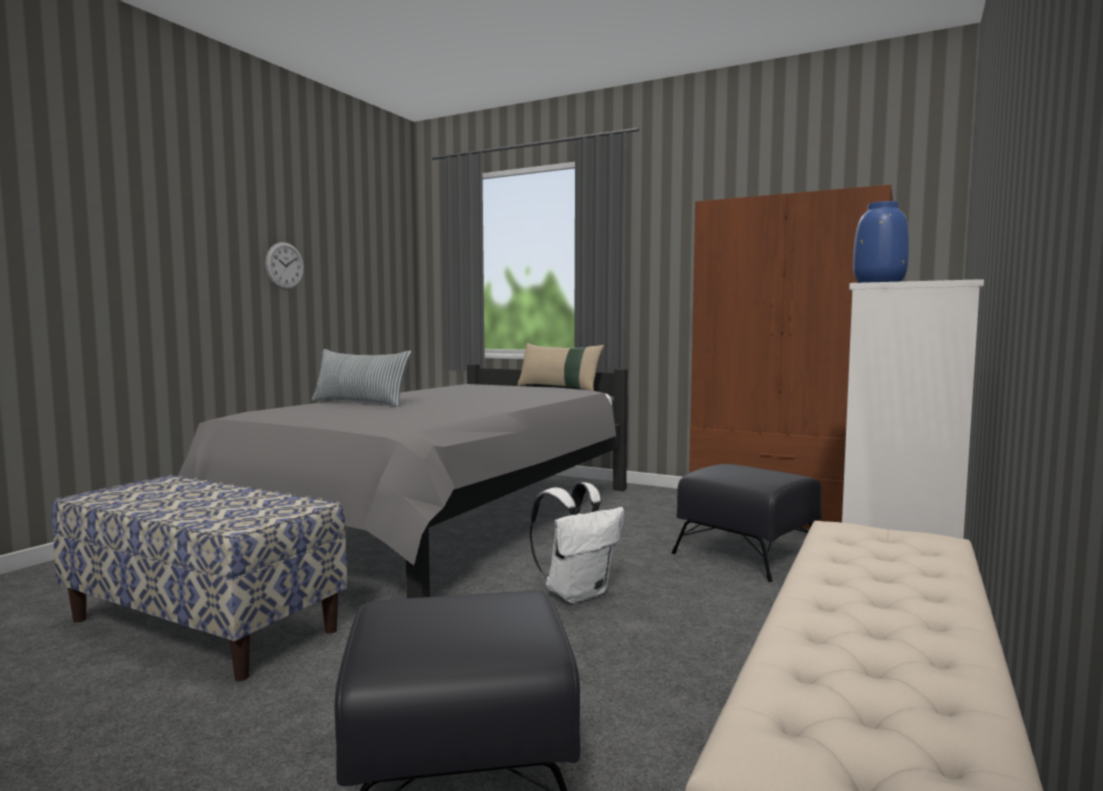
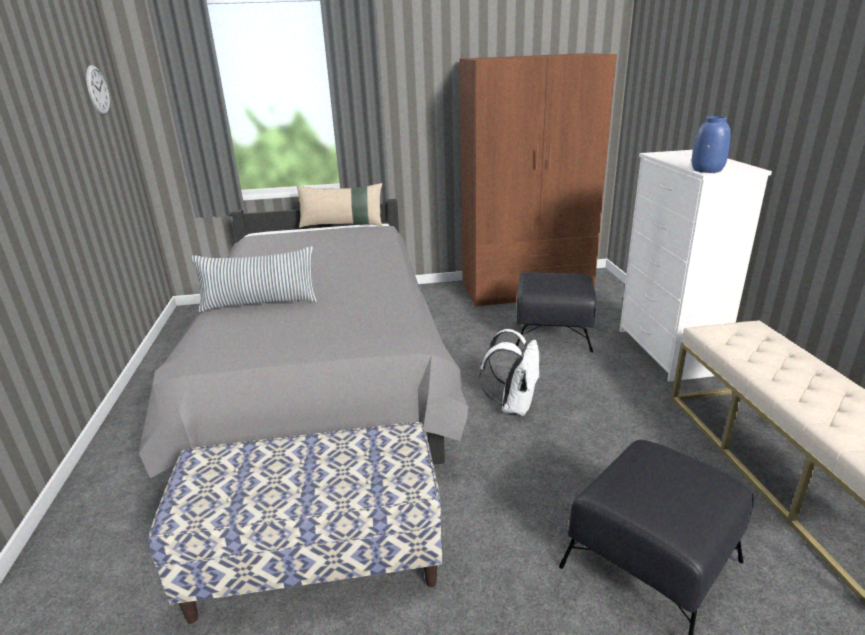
camera: 35 degrees left, 20 degrees up
(285, 266) = (44, 150): wall clock -> wall clock (97, 90)

